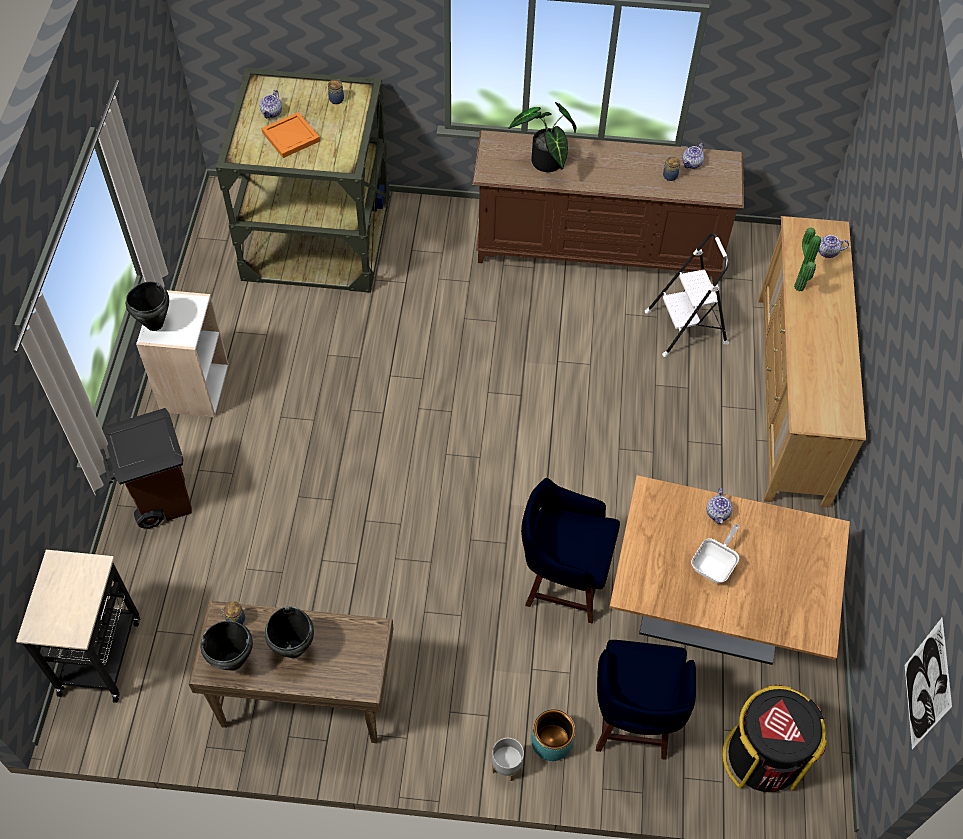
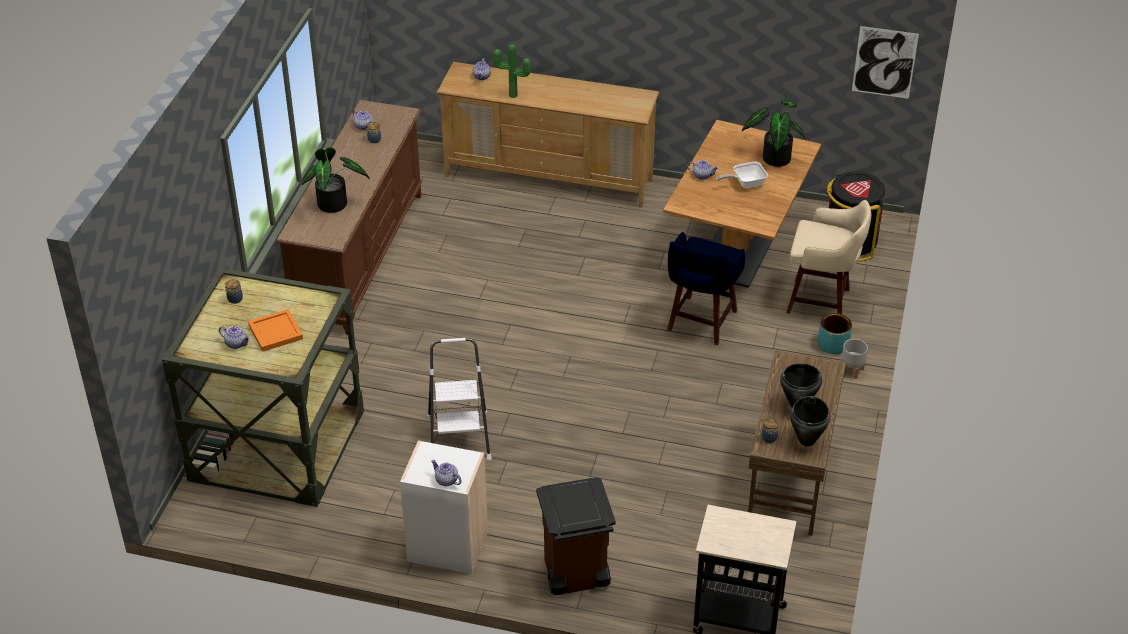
camera: 80 degrees left, 15 degrees down
(154, 324) = (446, 480): black cooking pot -> teapot
(632, 724) = (821, 302): blue stool -> beige stool
(689, 326) = (462, 218): white step ladder -> white step ladder (459, 434)
(714, 565) = (745, 184): frying pan -> frying pan turned 60 degrees counterclockwise
(785, 597) = (773, 157): none -> potted plant

